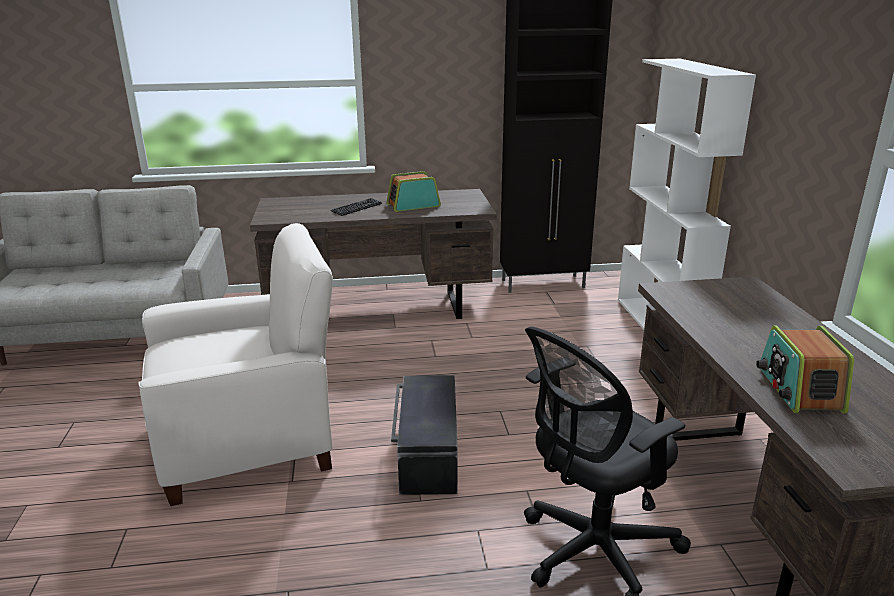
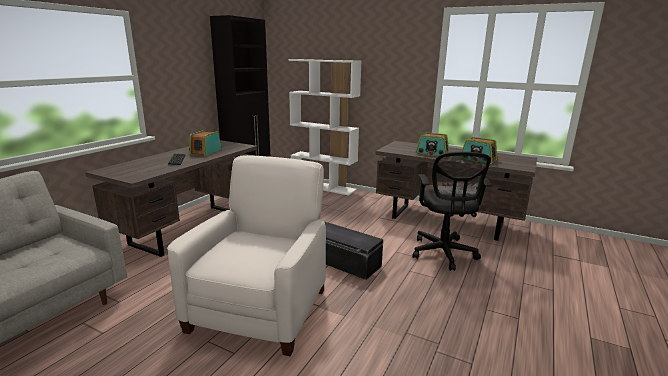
camera: 55 degrees left, 5 degrees down
(732, 332) = (432, 153): none -> radio

